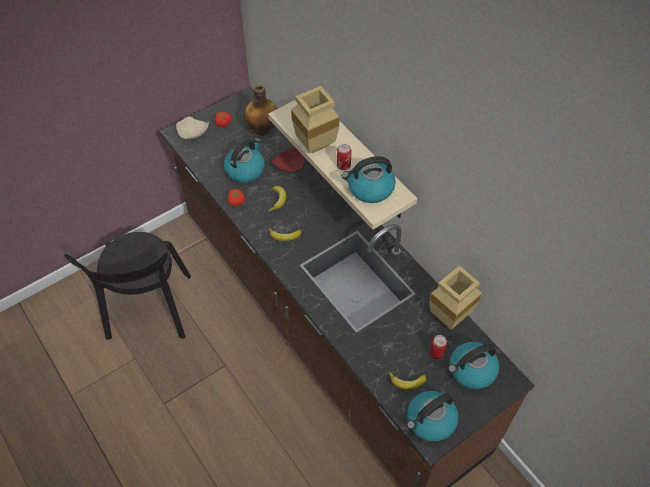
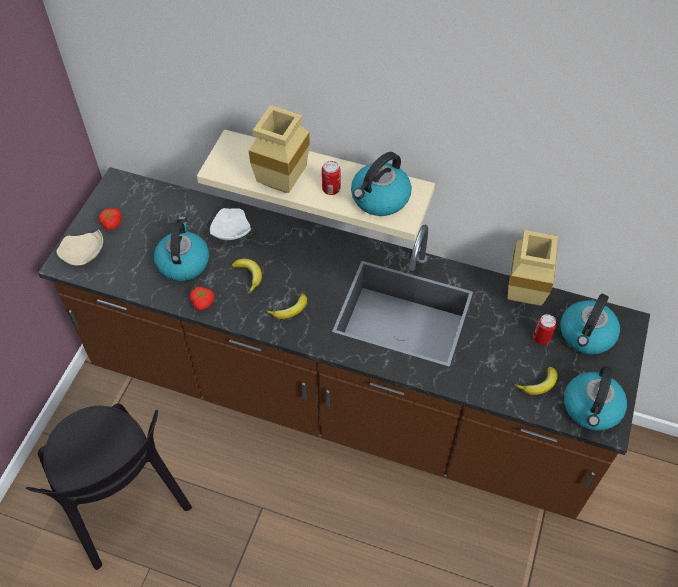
camera: 35 degrees left, 0 degrees up
(263, 129) = (165, 207): bottle -> none
(289, 166) = (230, 231): red plate -> white plate

